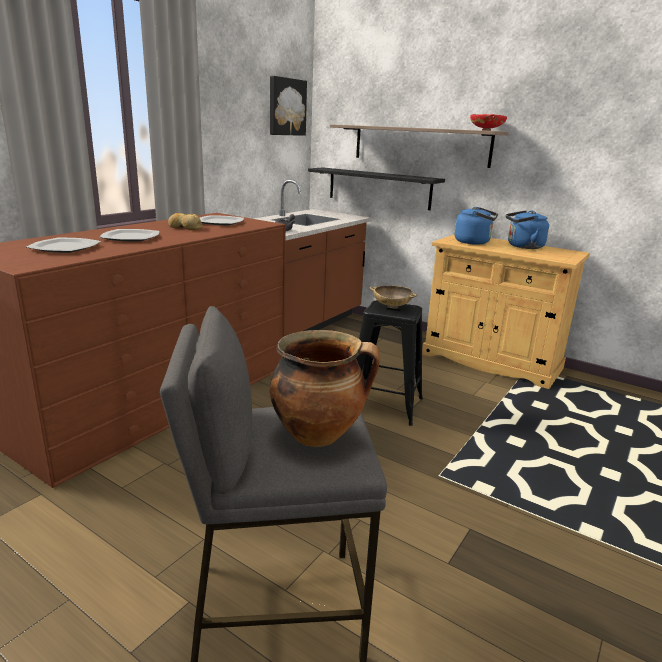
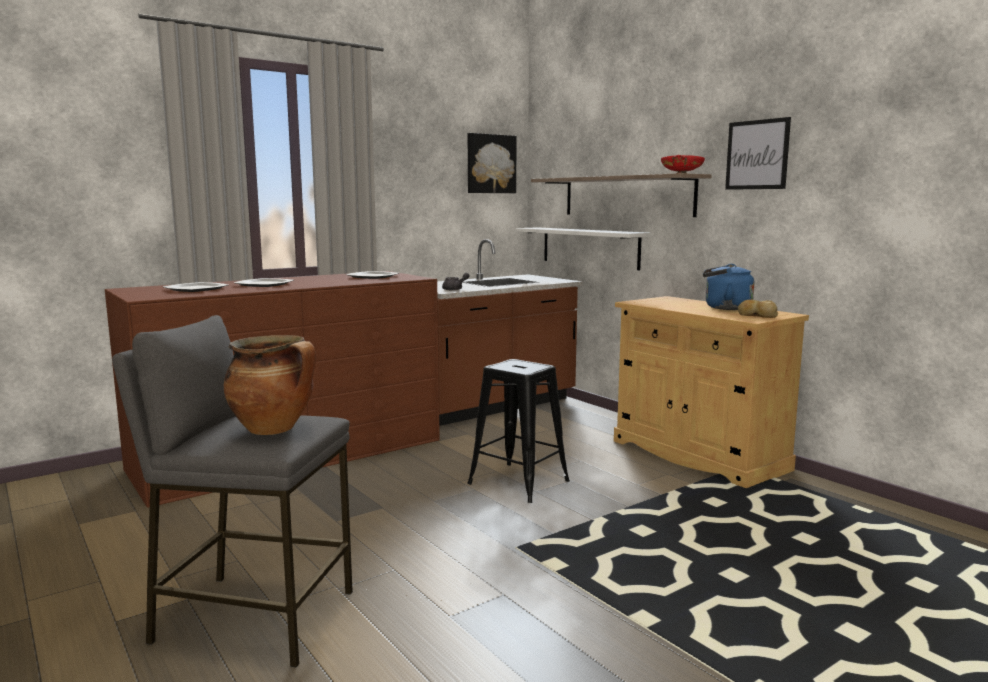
camera: 20 degrees right, 10 degrees down
(185, 227) = (329, 279): bread -> bread (757, 315)
(378, 188) = (589, 247): black shelf -> white shelf
(392, 307) = (520, 364): beige bowl -> none
(474, 242) = (667, 303): blue kettle -> none
(555, 118) = (757, 155): none -> picture

